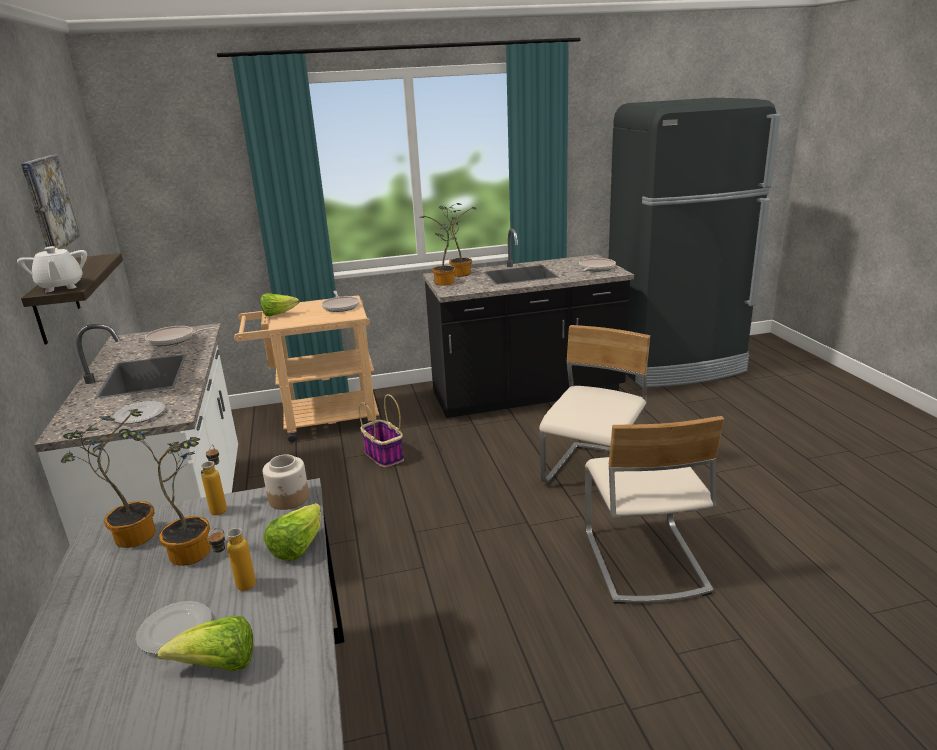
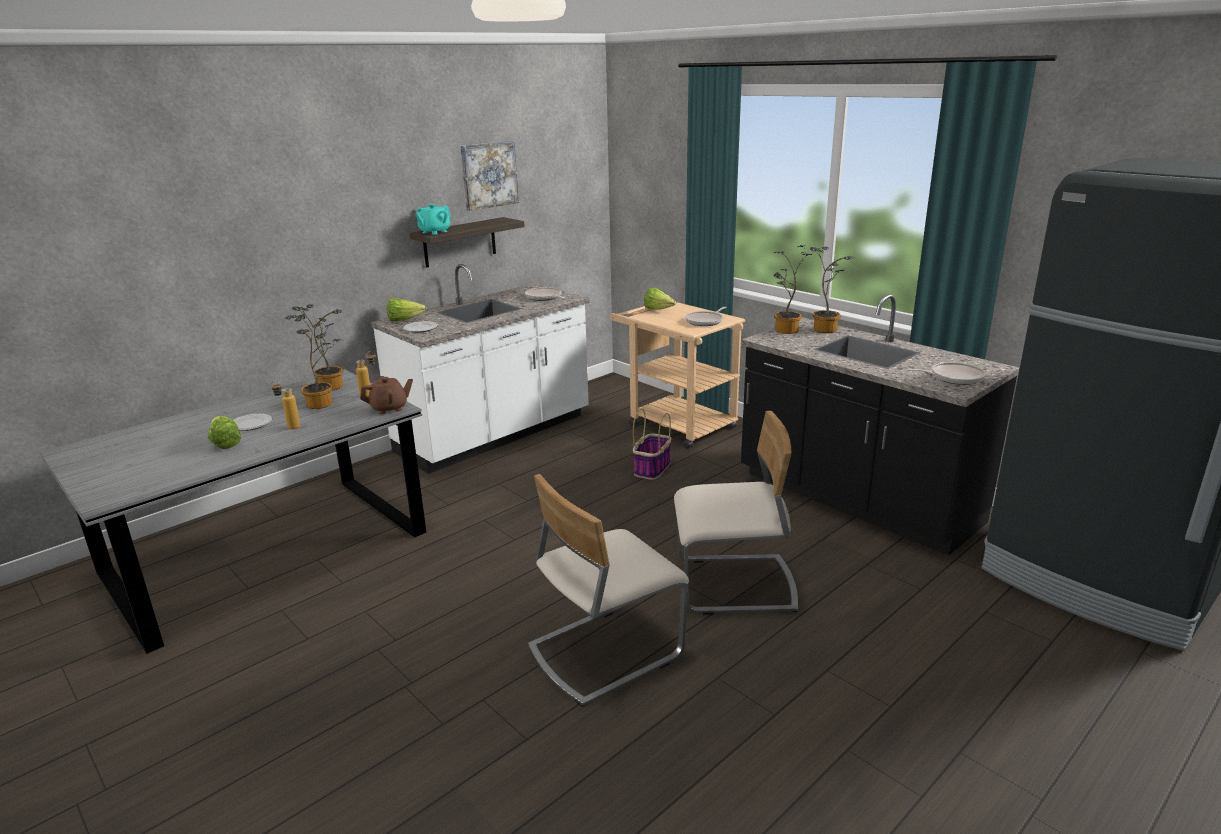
camera: 60 degrees right, 0 degrees up
(61, 287) = (434, 232): white teapot -> turquoise teapot
(289, 498) = (389, 408): jar -> brown teapot
(298, 547) = (336, 427): lettuce -> lettuce (404, 320)

